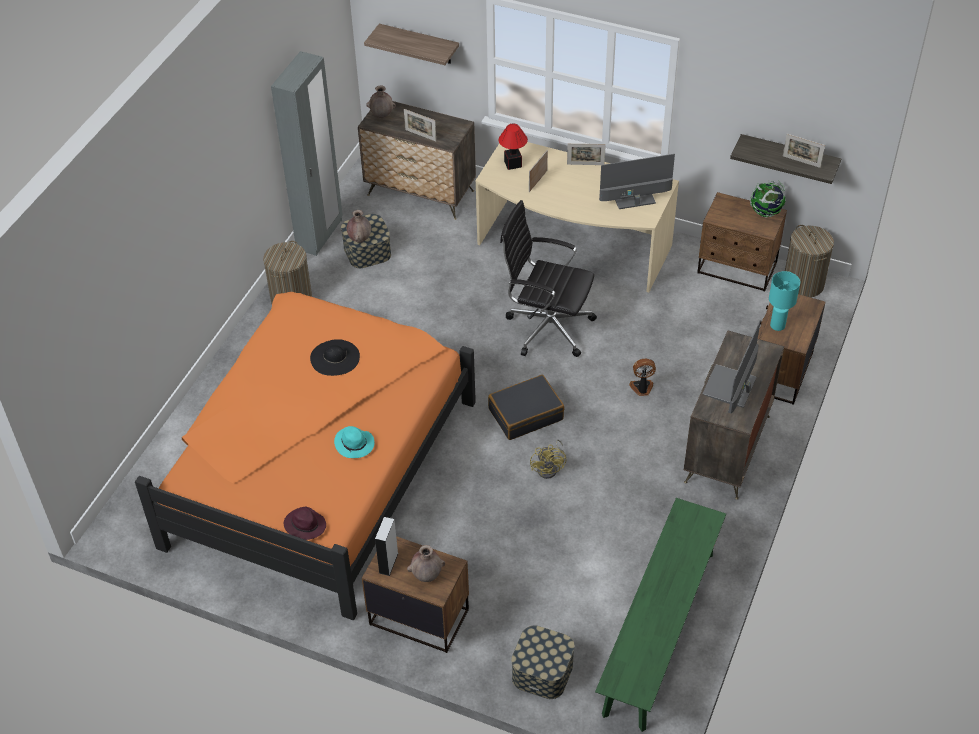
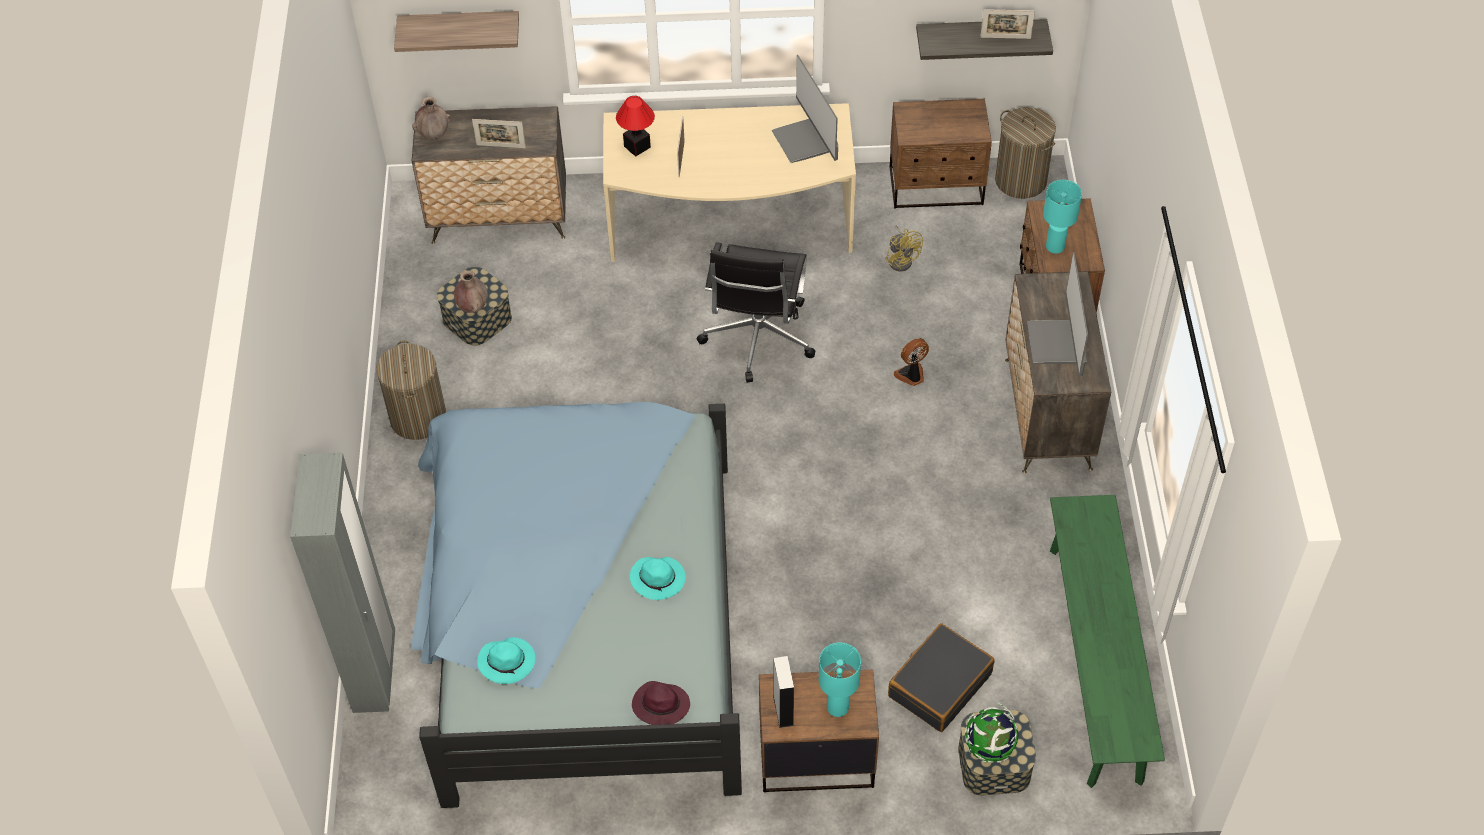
camera: 25 degrees left, 5 degrees up
(223, 459) = (508, 662): none -> turquoise hat
(316, 463) = (578, 618): orange bed -> blue bed
(320, 235) = (402, 317): grey wardrobe -> grey wardrobe (375, 673)
(335, 358) = (567, 478): black hat -> none
(427, 575) = (837, 707): brown vase -> turquoise table lamp
(525, 414) = (795, 458): black suitcase -> black suitcase (939, 684)
(547, 327) = (757, 339): black office chair -> black office chair turned 75 degrees counterclockwise
(550, 468) = (862, 515): yellow fan -> yellow fan (901, 259)
(585, 164) = (726, 118): picture frame -> none
(632, 195) = (805, 140): monitor -> monitor turned 75 degrees counterclockwise
(766, 212) = (963, 109): globe -> globe (989, 747)

